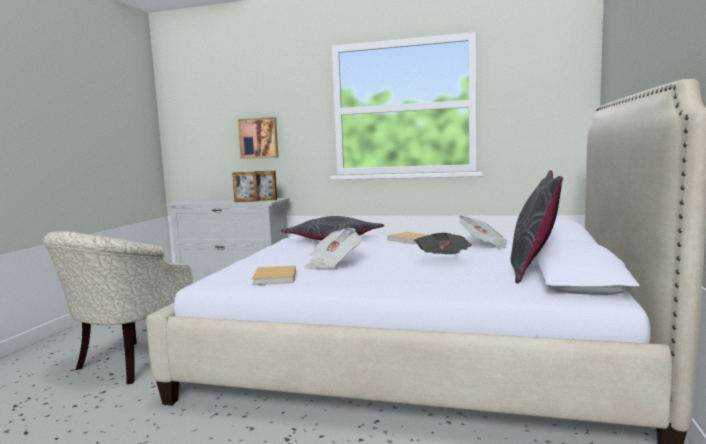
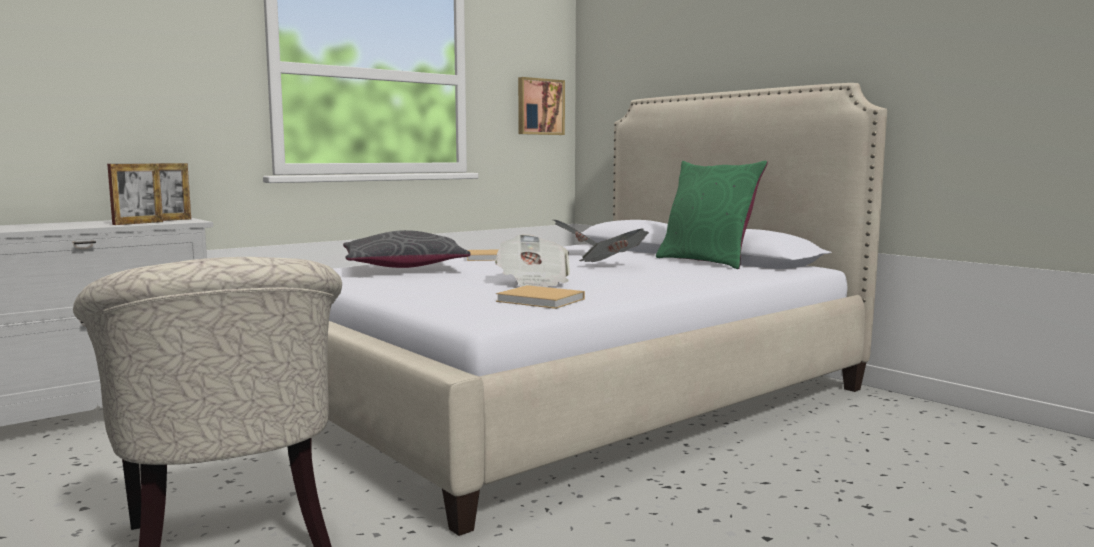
camera: 55 degrees left, 0 degrees up
(259, 138) = (110, 99): picture -> picture (539, 107)
(534, 270) = (707, 262): grey pillow -> green pillow

